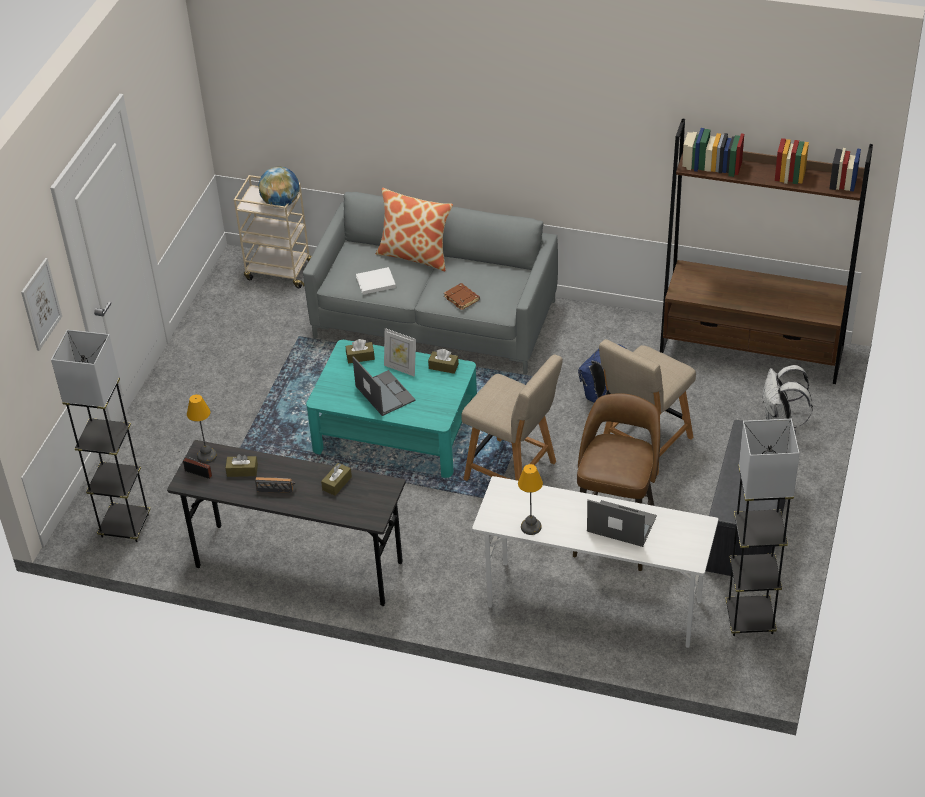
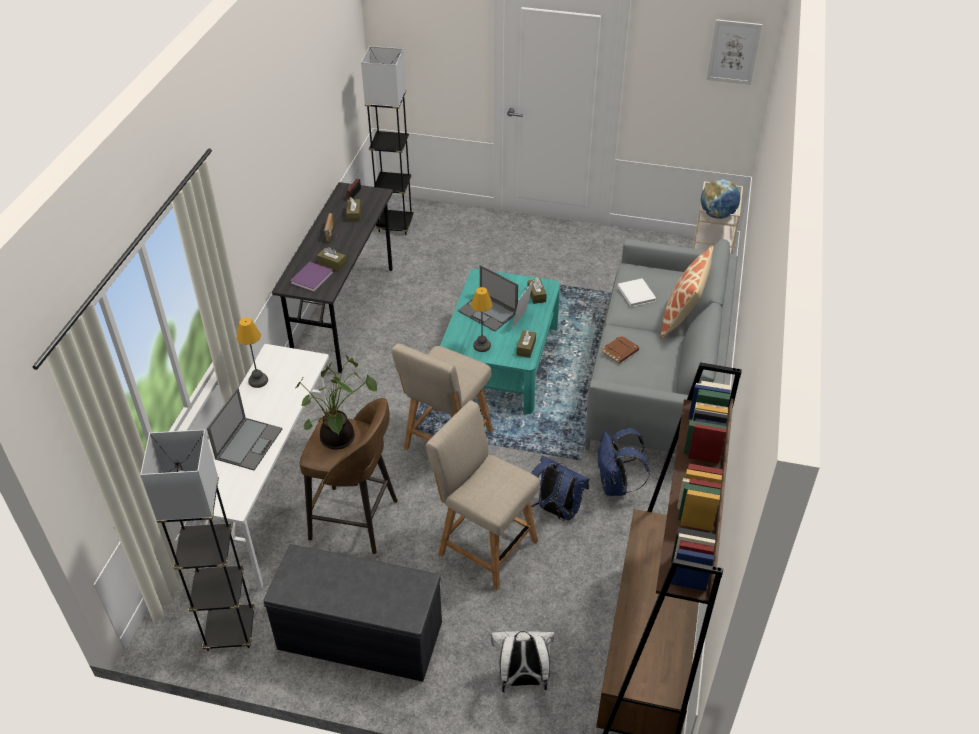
camera: 85 degrees right, 0 degrees up
(41, 304) = (441, 40): picture -> picture (733, 52)
(206, 456) = (373, 196): table lamp -> table lamp (482, 345)
(360, 498) = (312, 277): none -> purple book
(384, 393) = (488, 312): laptop -> laptop turned 75 degrees clockwise
(573, 357) = (615, 486): none -> blue backpack
(617, 458) = (339, 440): none -> potted plant

